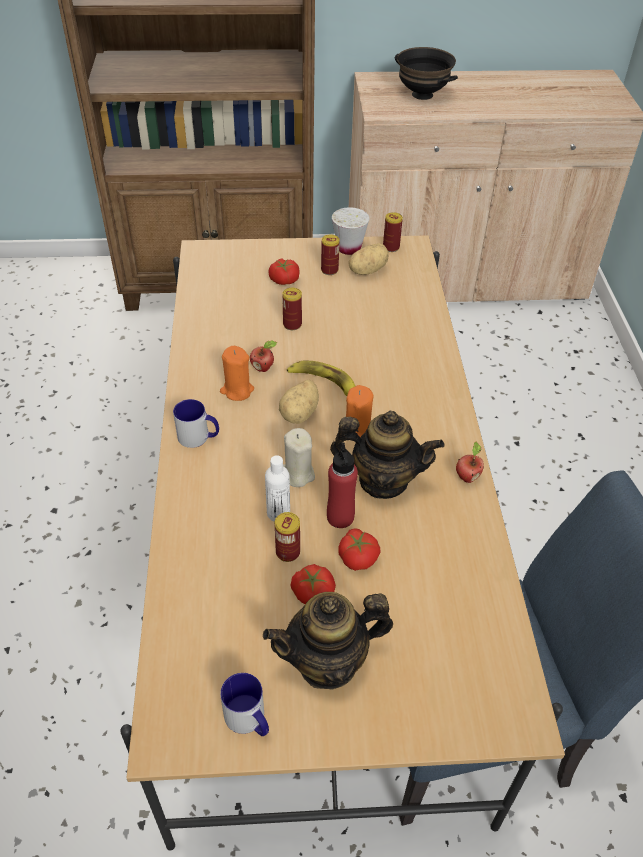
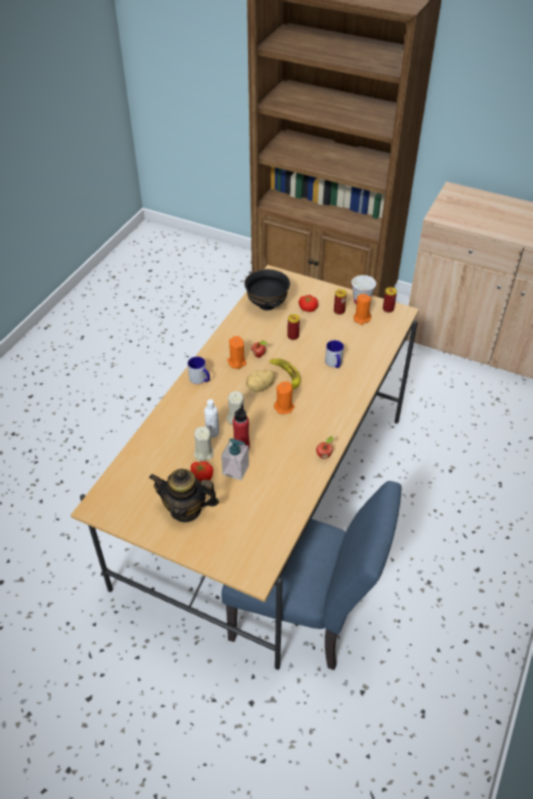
camera: 30 degrees right, 0 degrees up
(249, 720) = (134, 516): mug -> mug (334, 363)
(288, 552) = (203, 453): can -> beige candle
(358, 557) = (236, 470): tomato -> soap dispenser
(367, 270) = (361, 318): potato -> orange candle
(382, 480) = (277, 438): teapot -> none
(423, 95) = (479, 211): black bowl -> black bowl (267, 305)

